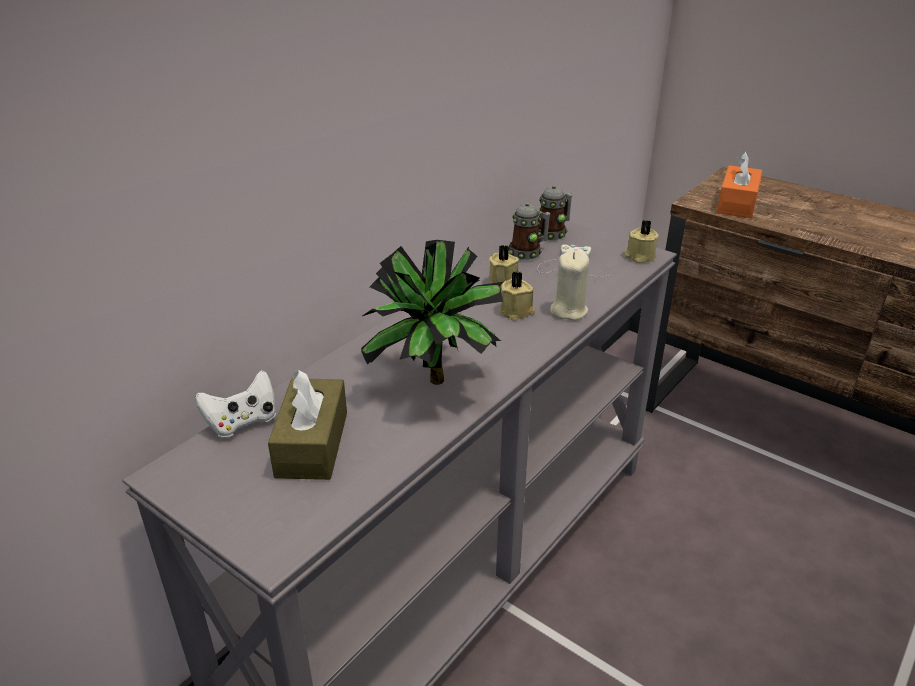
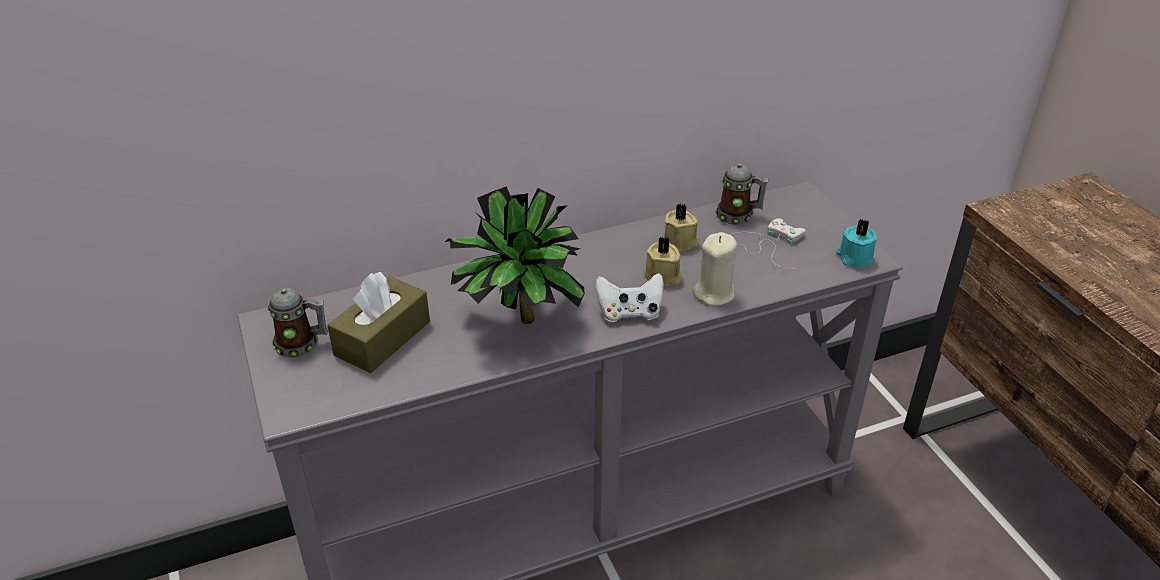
camera: 30 degrees right, 5 degrees up
(242, 422) = (349, 299): white game controller -> white game controller (629, 313)
(553, 233) = (787, 201): mug -> mug (302, 344)
(639, 256) = (854, 257): beige candle -> turquoise candle
(737, 203) = (1049, 227): orange tissue box -> none

